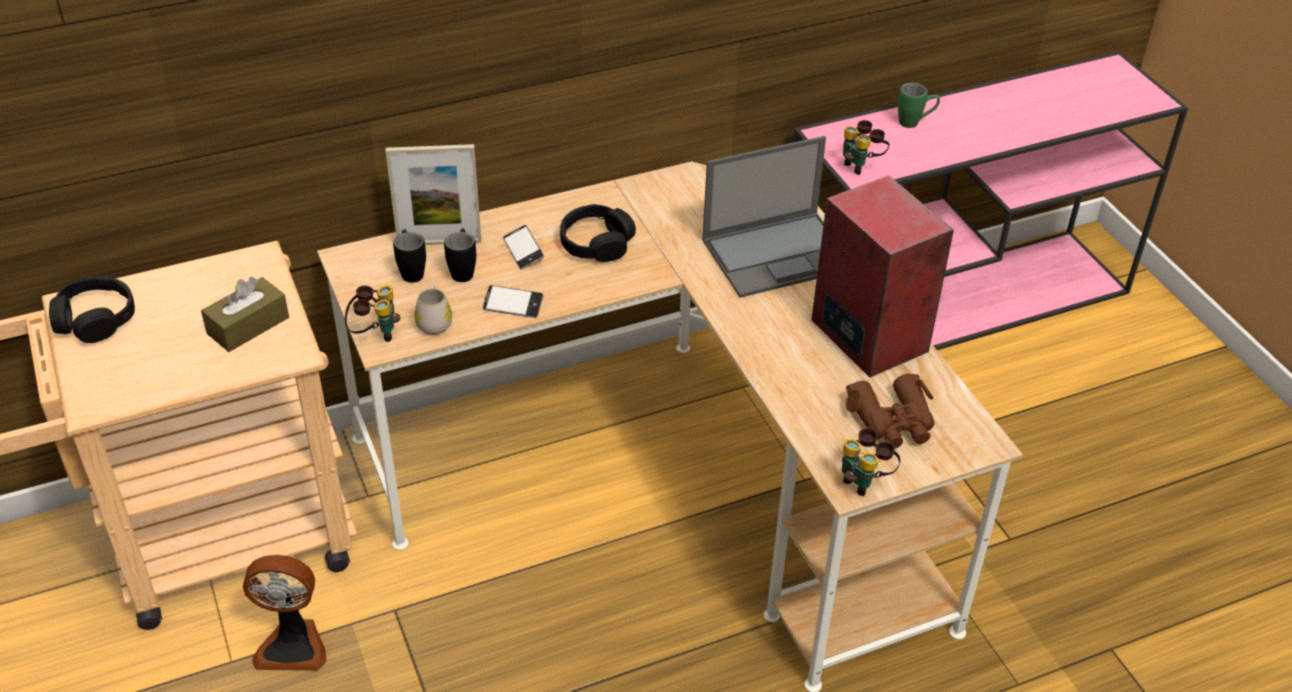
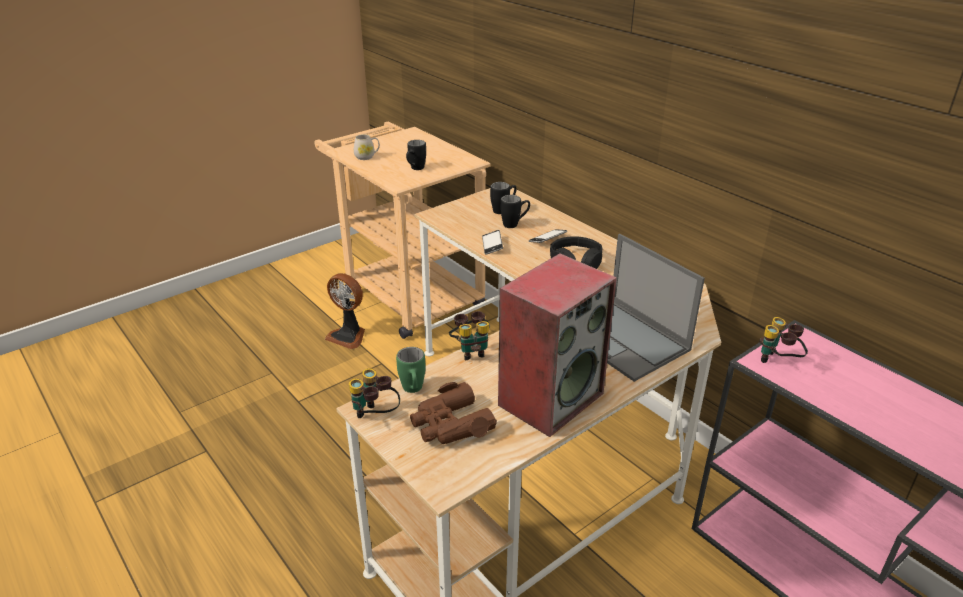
camera: 75 degrees right, 10 degrees down
(95, 319) = (401, 138): black headphones -> none
(248, 326) = (415, 169): brown tissue box -> black mug
(293, 645) = (348, 336): fan -> fan turned 45 degrees counterclockwise
(375, 333) = (443, 210): binoculars -> binoculars (471, 351)
(434, 322) = (462, 225): white mug -> white mug (367, 156)
(439, 242) = (536, 213): picture frame -> none
(915, 123) = (882, 387): green mug -> green mug (413, 391)

